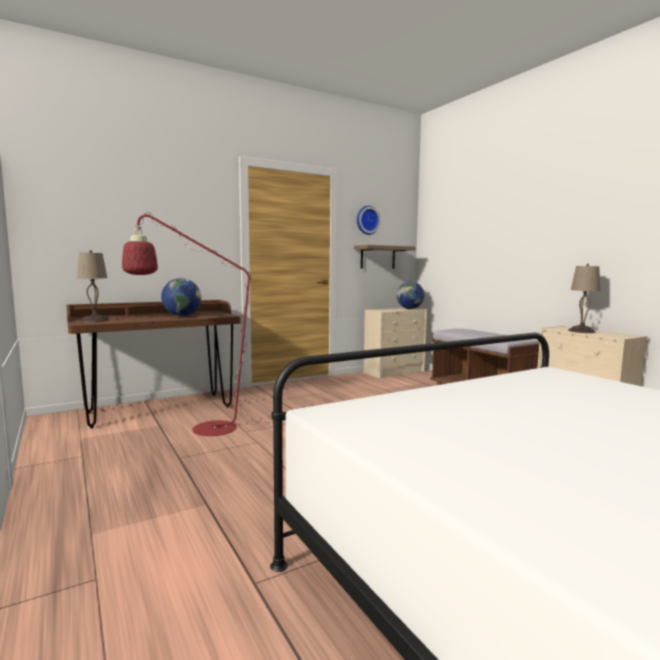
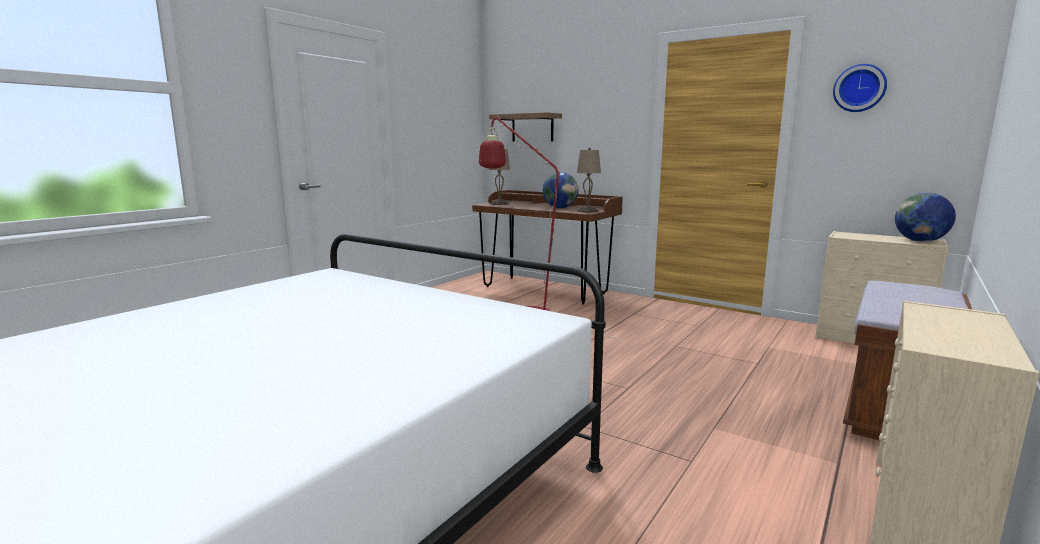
camera: 65 degrees right, 5 degrees up
(377, 257) = (878, 148): shelf -> shelf (532, 128)
(581, 331) = (942, 323): beige table lamp -> beige table lamp (587, 211)

